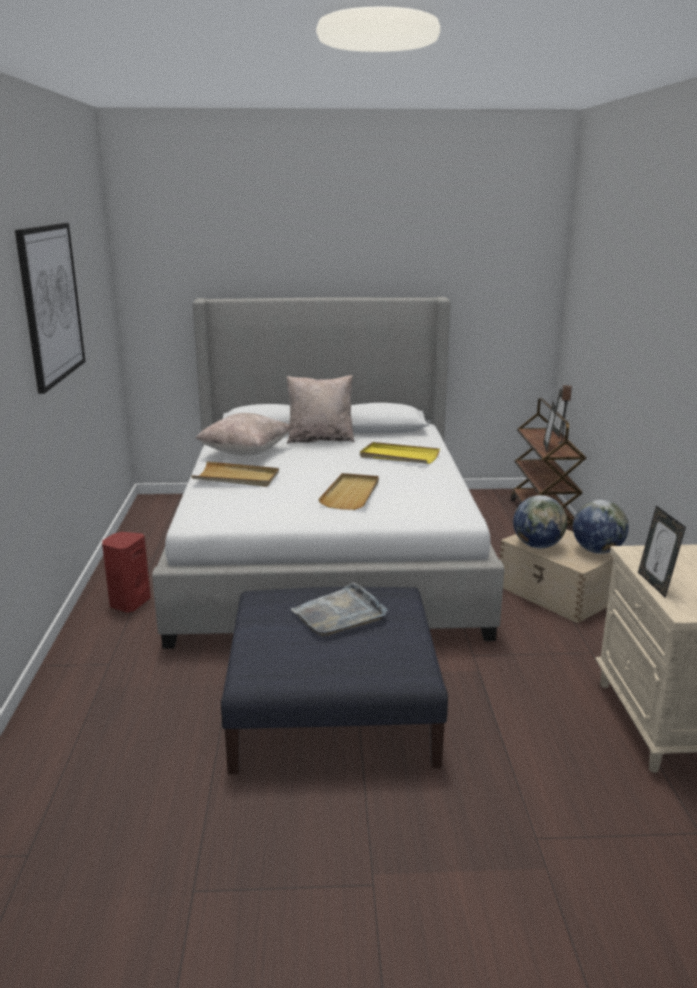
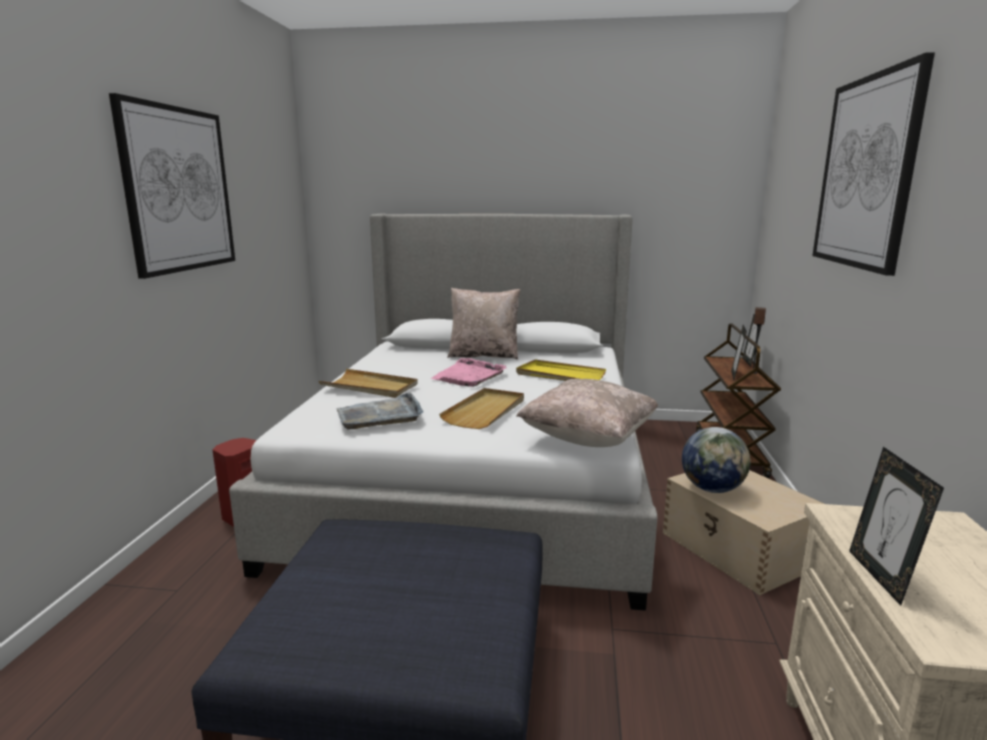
camera: 10 degrees right, 5 degrees down
(245, 452) = (399, 363): beige pillow -> beige pillow (588, 438)
(318, 461) = (469, 375): none -> pink tray
(339, 614) = (418, 564): grey tray -> grey tray (380, 415)
(597, 551) = (789, 502): globe -> none
(649, 287) = (866, 172): none -> picture

